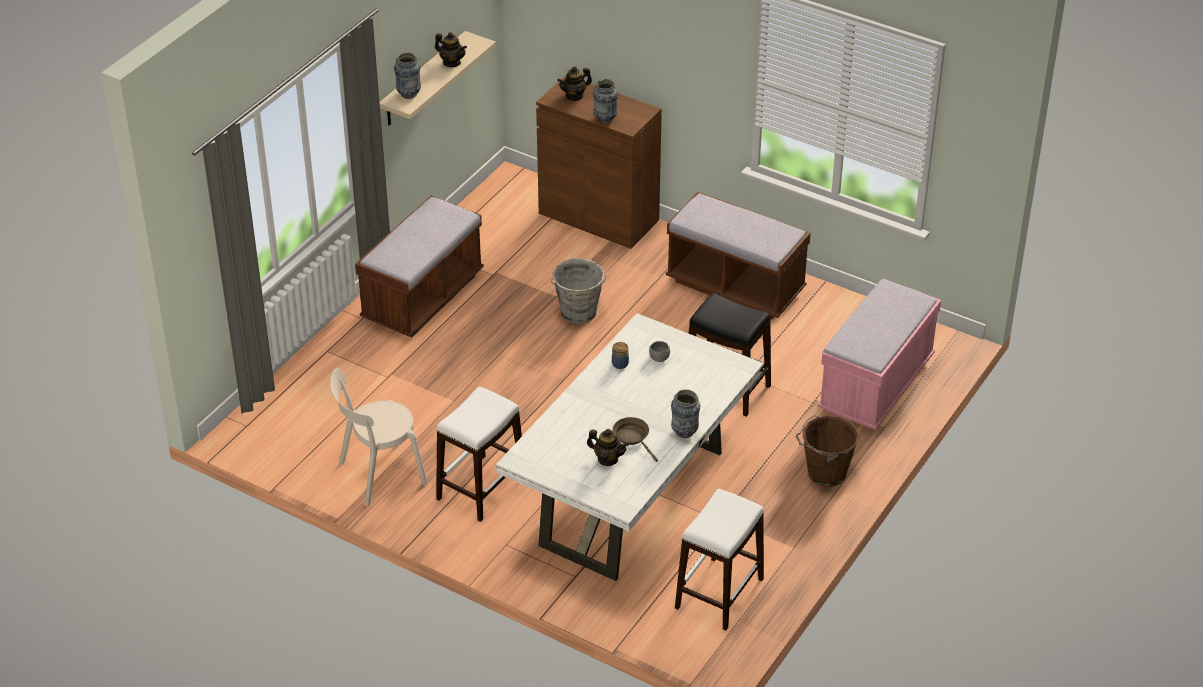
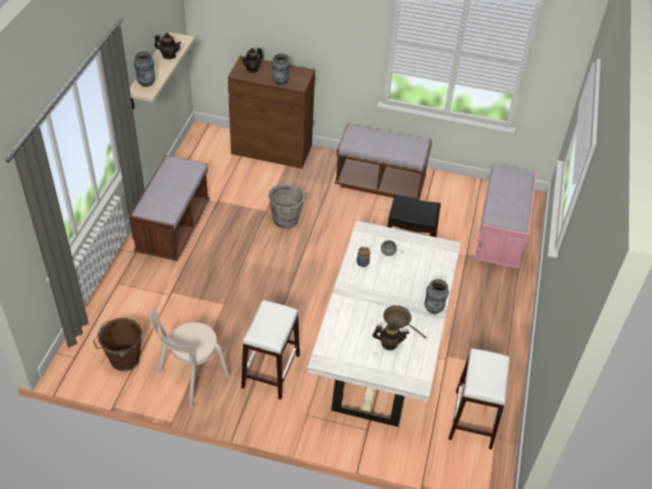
camera: 20 degrees left, 5 degrees up
(825, 473) = (498, 307): brown bucket -> brown bucket (123, 360)

